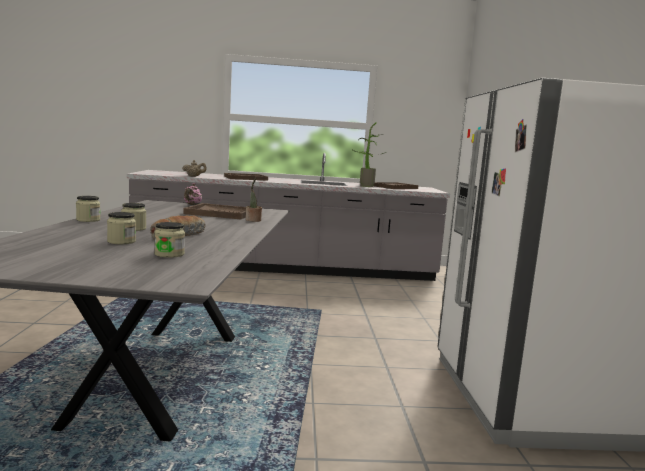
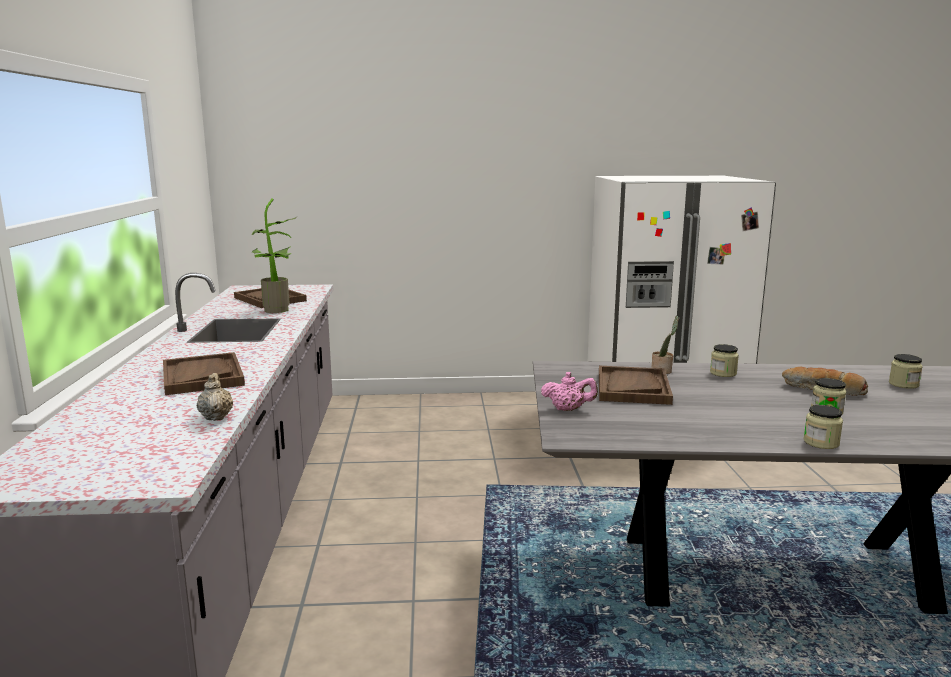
camera: 90 degrees left, 5 degrees up
(121, 241) = (897, 406): jar -> jar (723, 373)

